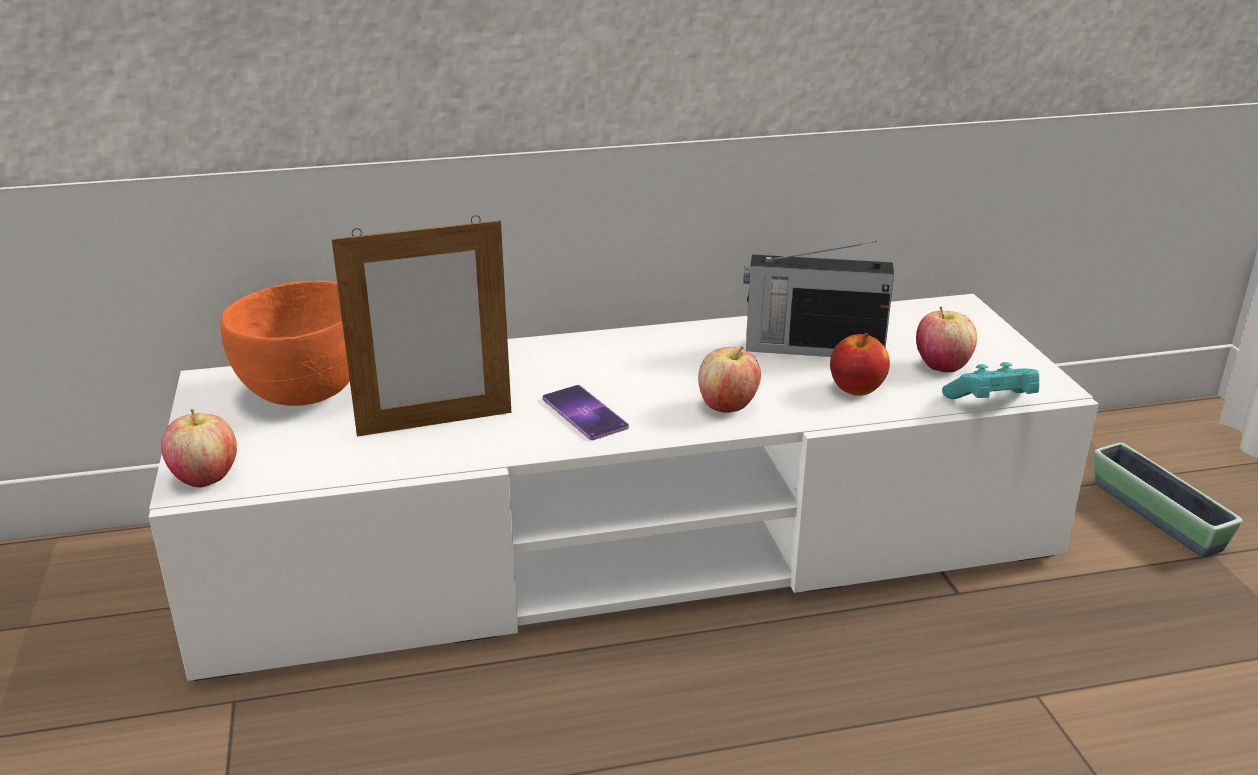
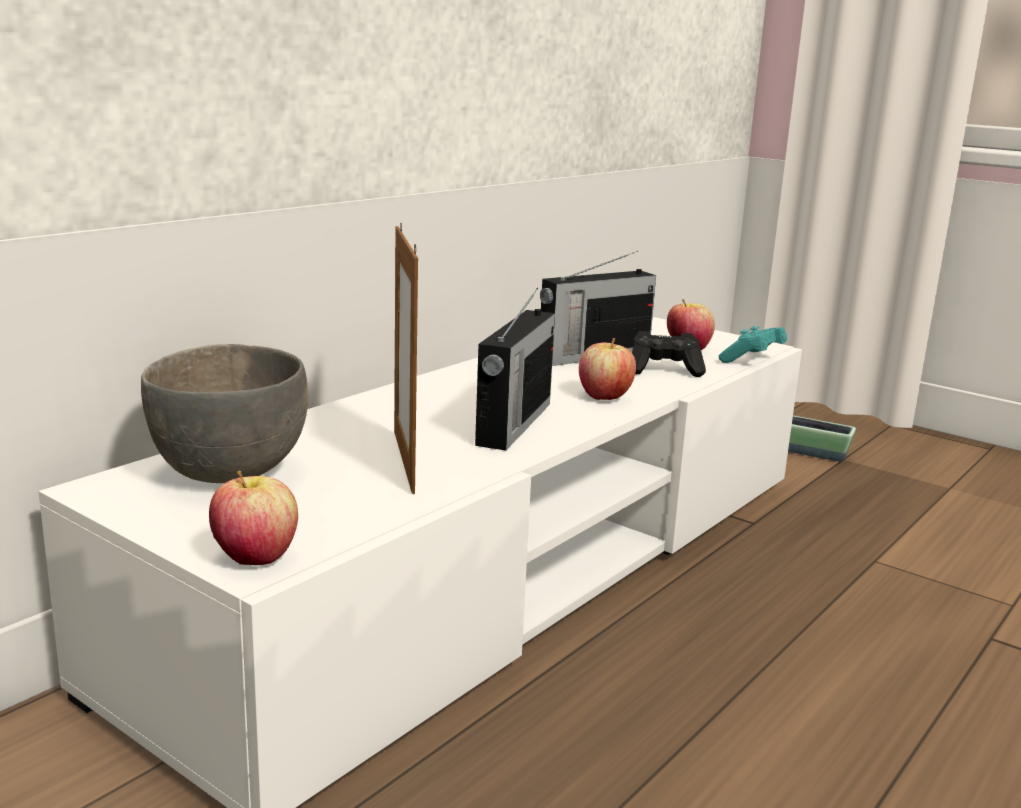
camera: 40 degrees left, 10 degrees down
(306, 393) = (231, 471): orange bowl -> grey bowl
(435, 423) = (404, 460): picture frame -> picture frame turned 135 degrees clockwise
(584, 413) = (513, 424): phone -> radio
(856, 389) = (664, 370): apple -> black game controller

